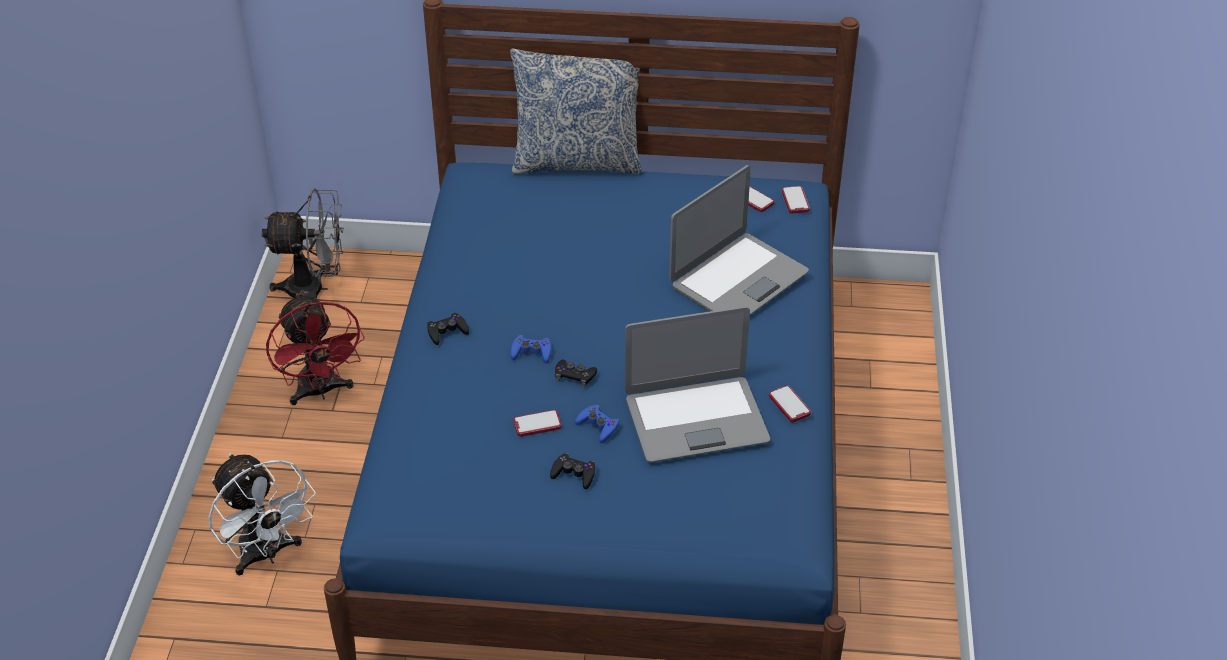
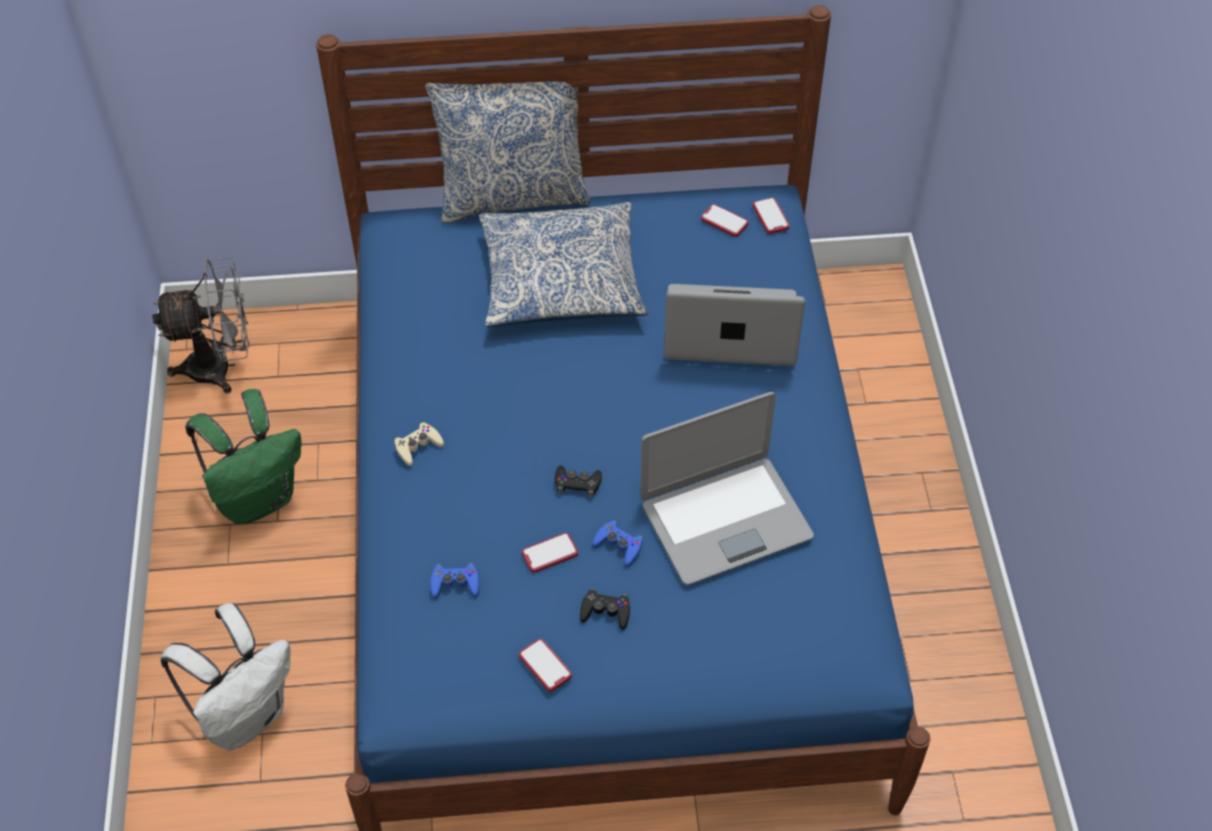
camera: 10 degrees left, 10 degrees up
(267, 554) = (245, 715): white fan -> white backpack
(320, 391) = (258, 498): red fan -> green backpack
(447, 332) = (418, 446): black game controller -> beige game controller
(531, 352) = (521, 460): blue game controller -> blue game controller (455, 584)
(601, 226) = (561, 280): none -> pillow
(737, 279) = (730, 330): laptop -> laptop turned 120 degrees counterclockwise
(789, 405) = (822, 485): phone -> phone (545, 666)

